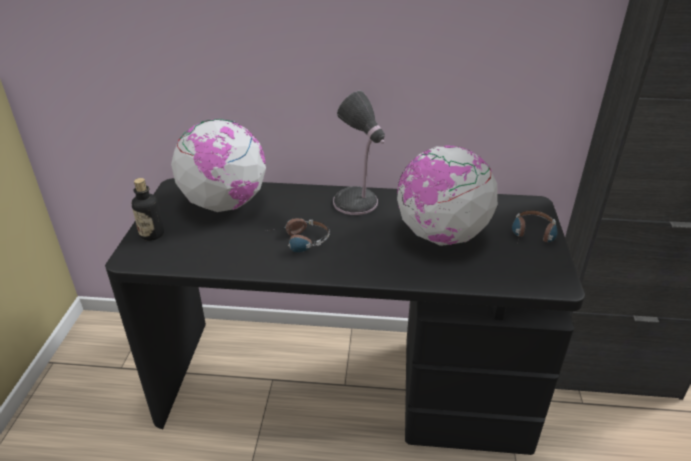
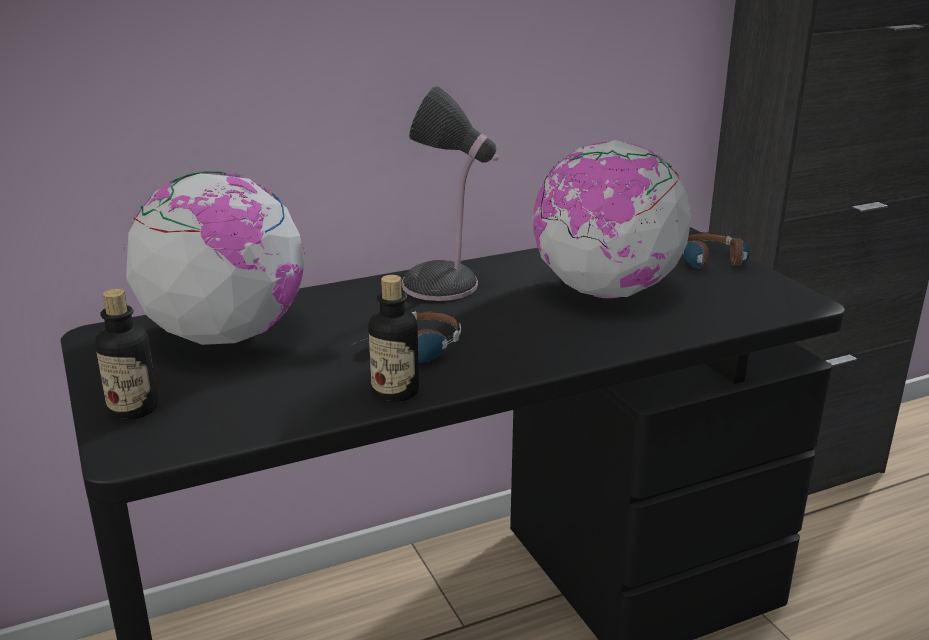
camera: 30 degrees left, 10 degrees down
(265, 265) = (395, 391): none -> bottle

